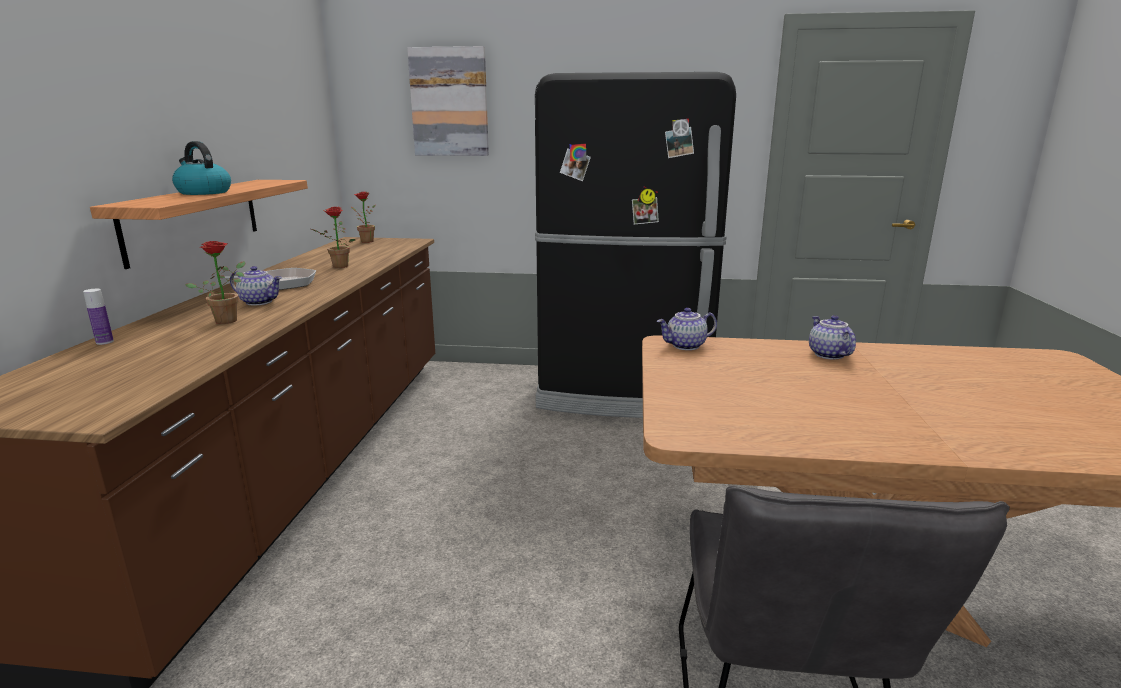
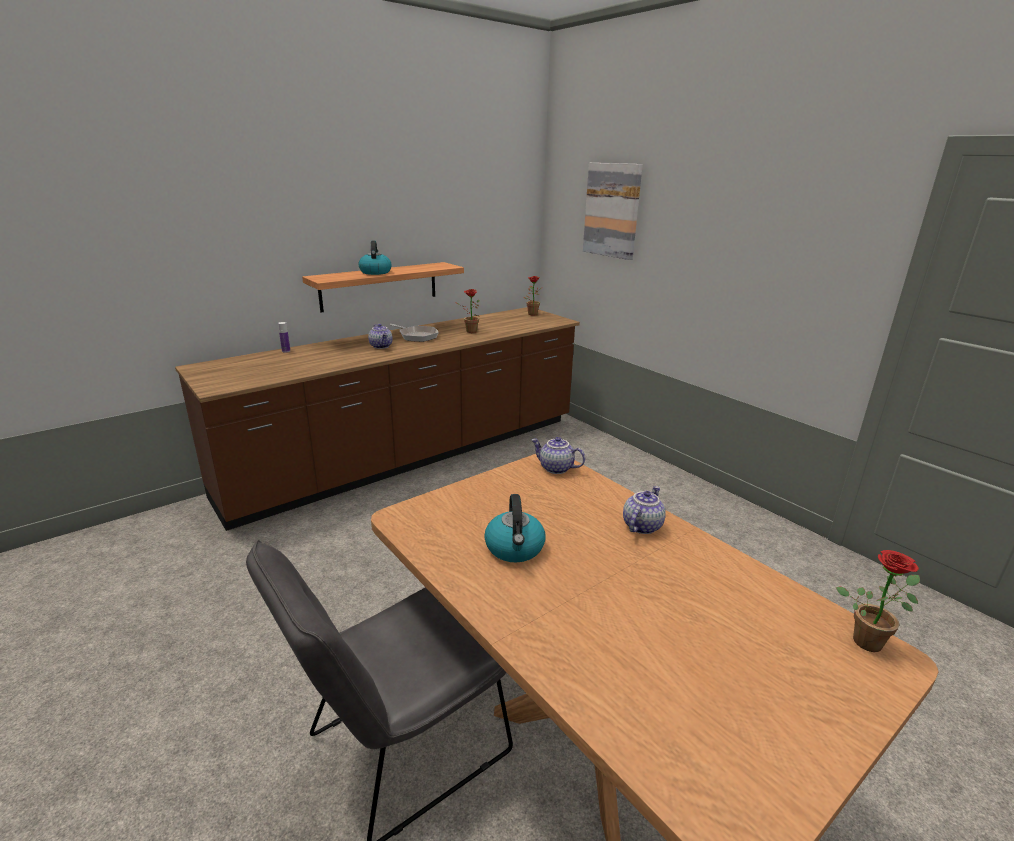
camera: 45 degrees right, 5 degrees up
(229, 319) = (347, 354): potted plant -> potted plant (869, 639)
(623, 392) = (674, 500): black fridge -> none
(811, 405) = (515, 548): none -> kettle

